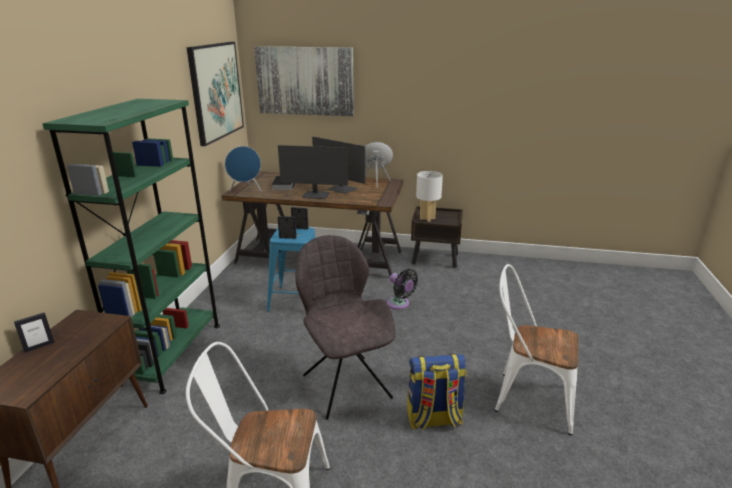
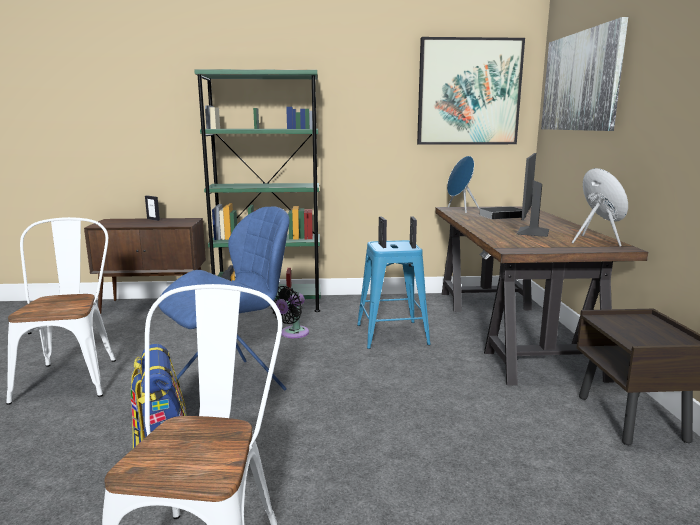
camera: 75 degrees right, 10 degrees down
(315, 195) = (487, 226): monitor -> none
(345, 384) = (233, 386): grey chair -> blue chair
(399, 304) = (434, 400): black fan -> black fan (292, 333)
(427, 219) = (616, 323): white table lamp -> none

